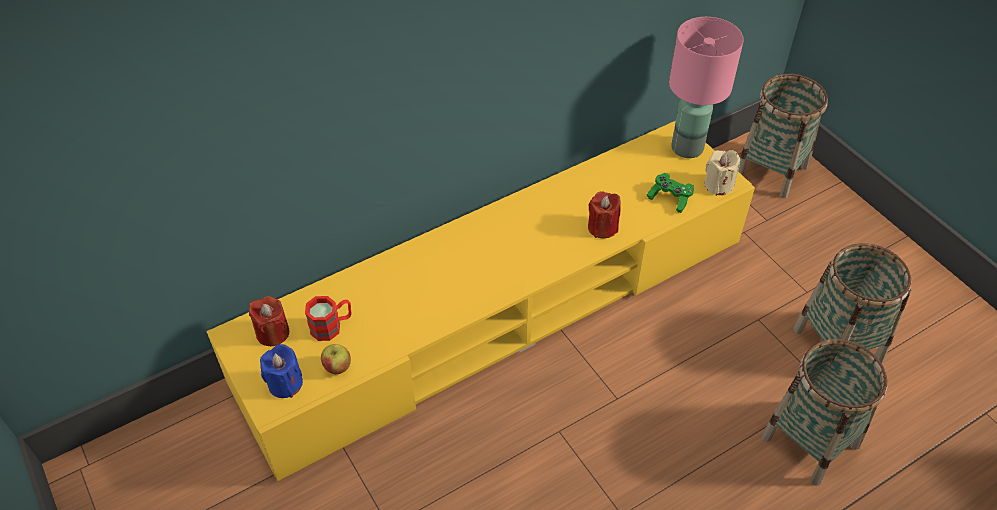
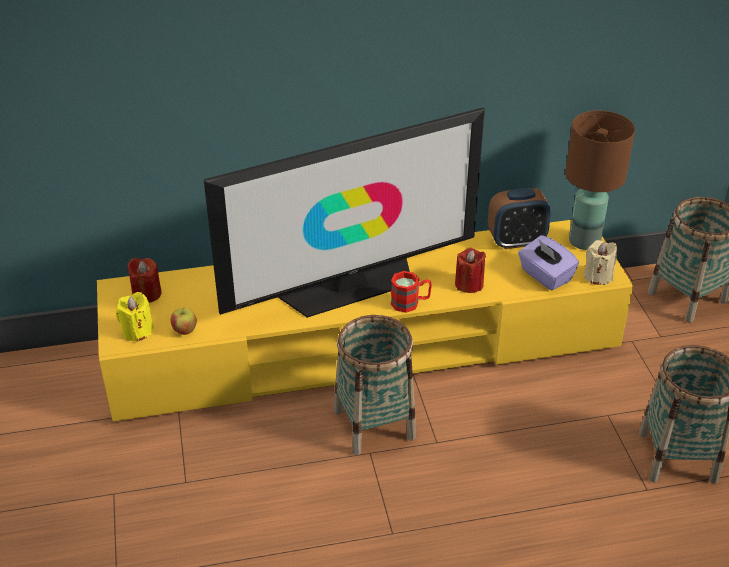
camera: 20 degrees right, 10 degrees down
(285, 383) = (137, 331): blue candle -> yellow candle
(332, 326) = (196, 300): red mug -> red mug (410, 303)
(486, 262) = (350, 286): none -> television
(624, 165) = (516, 241): none -> alarm clock
(670, 198) = (545, 276): green game controller -> purple tissue box
(687, 148) = (584, 241): pink table lamp -> brown table lamp
(810, 441) = (606, 527): basket -> basket (374, 424)

